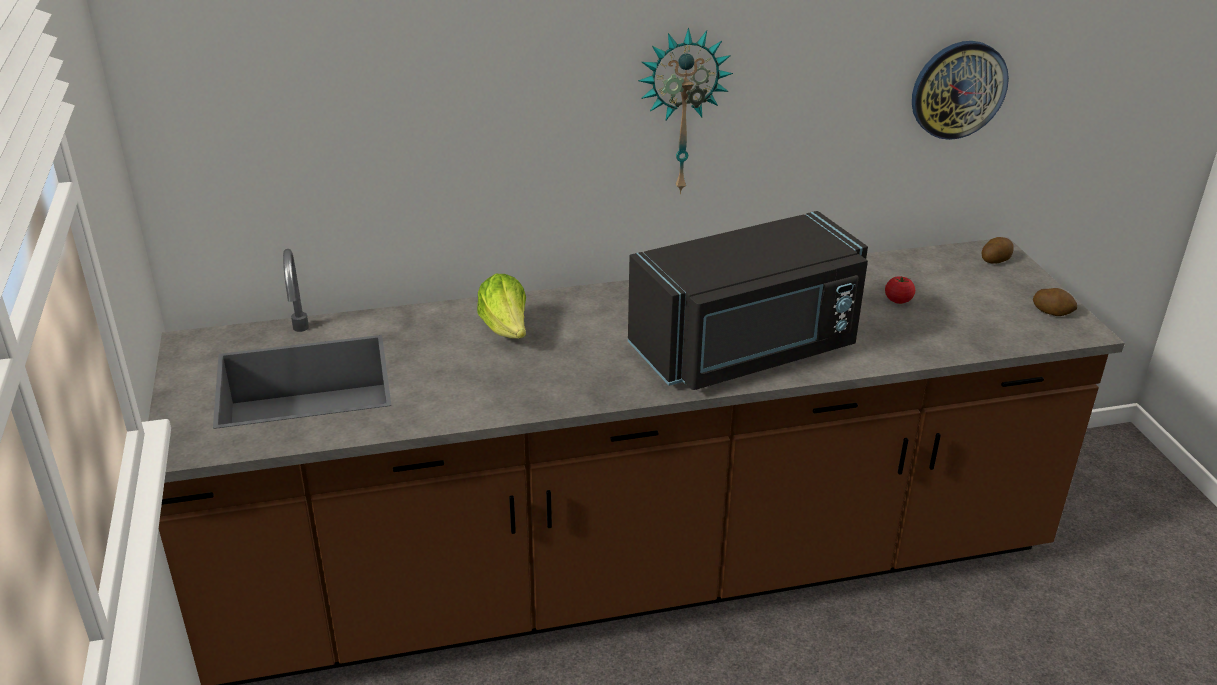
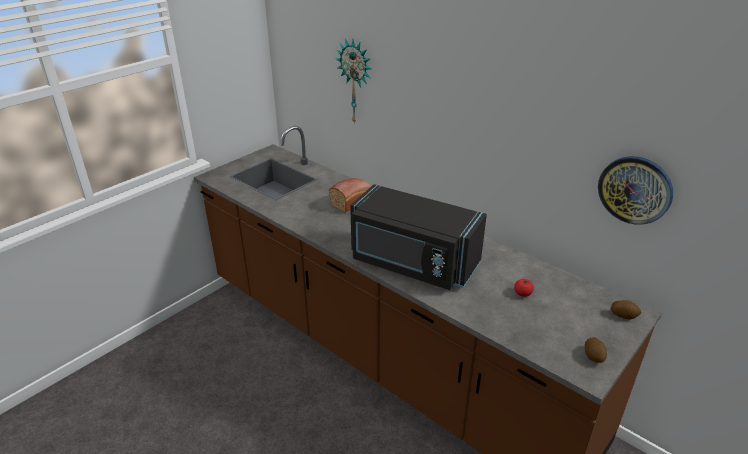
camera: 55 degrees right, 0 degrees up
(506, 330) = (352, 201): lettuce -> bread
(681, 111) = (464, 133): wall clock -> wall clock (356, 82)

